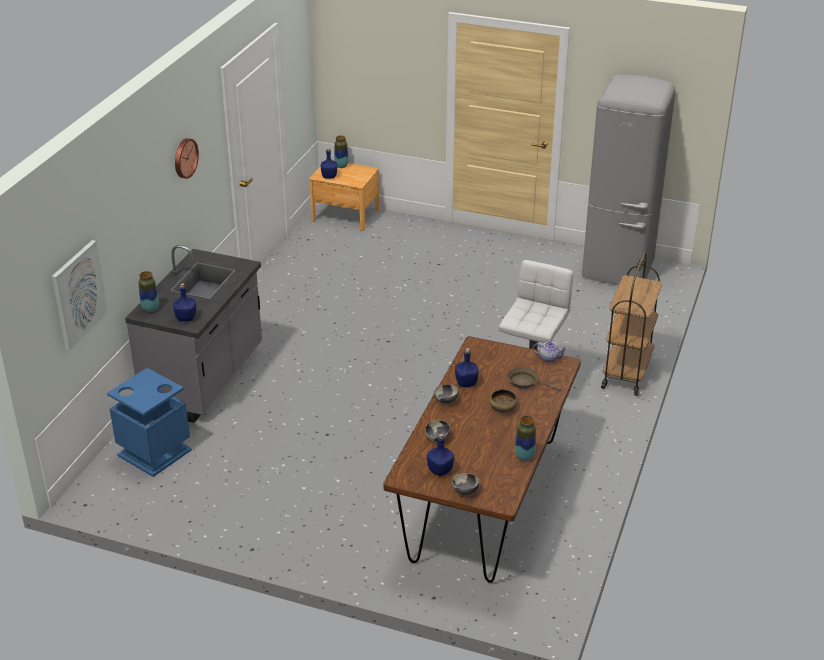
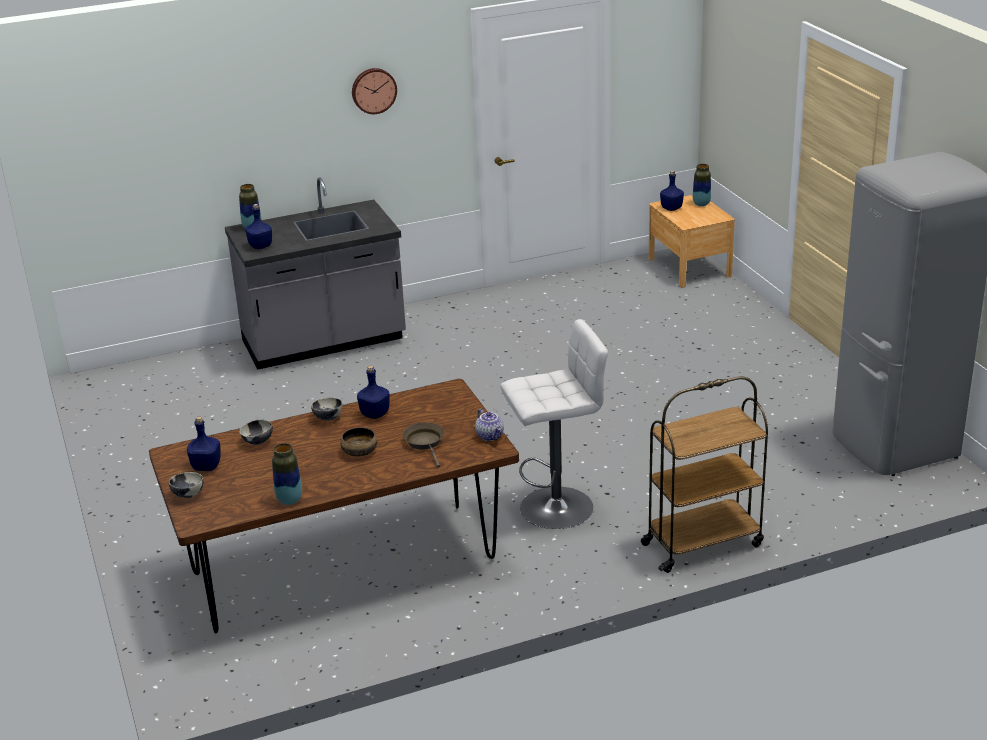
camera: 50 degrees right, 5 degrees down
(78, 294) = (143, 170): picture -> none
(155, 453) = (193, 375): blue trash can -> none

